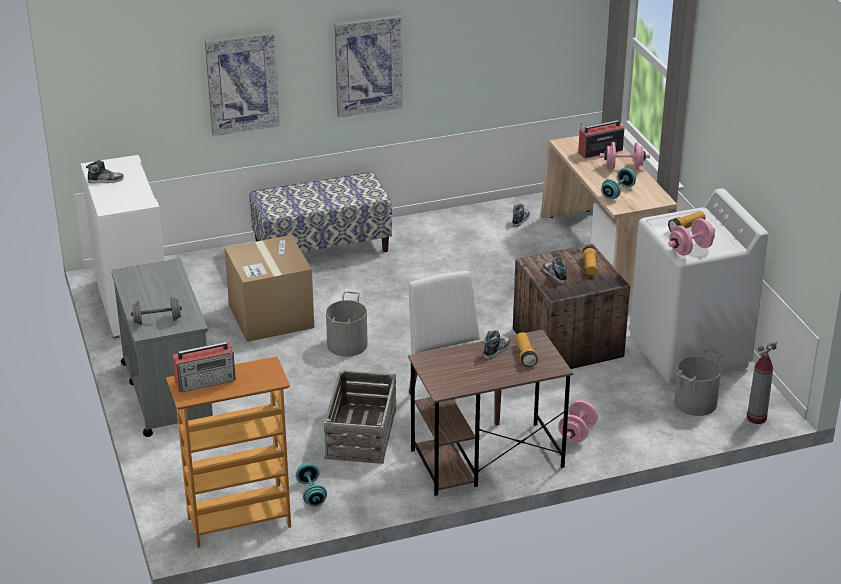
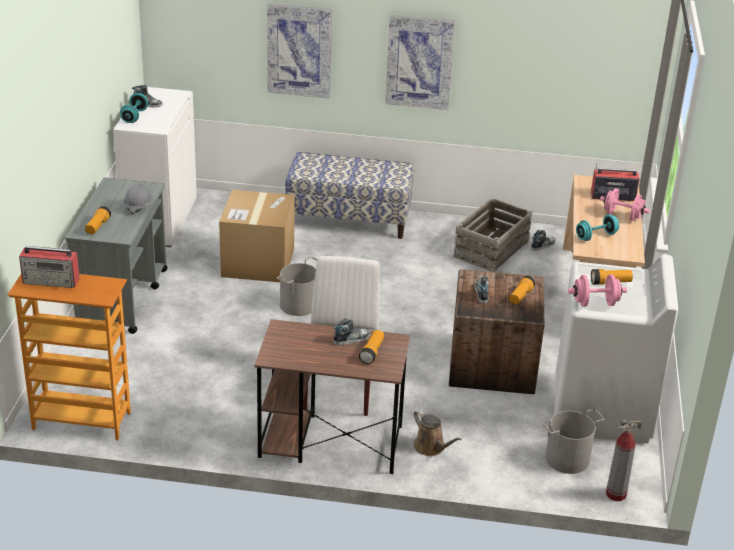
camera: 25 degrees right, 0 degrees up
(157, 320) = (98, 226): grey dumbbell -> flashlight
(178, 289) = (138, 207): none -> grey hard hat
(311, 493) = (159, 418): turquoise dumbbell -> turquoise dumbbell (134, 116)
(362, 434) = (244, 383): crate -> crate (491, 249)
(577, 433) = (431, 447): pink dumbbell -> brown watering can

